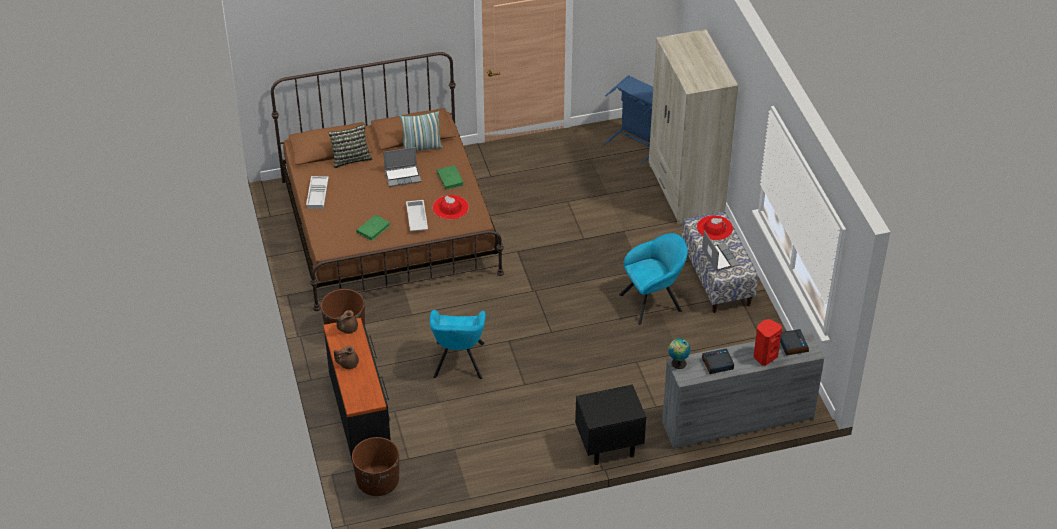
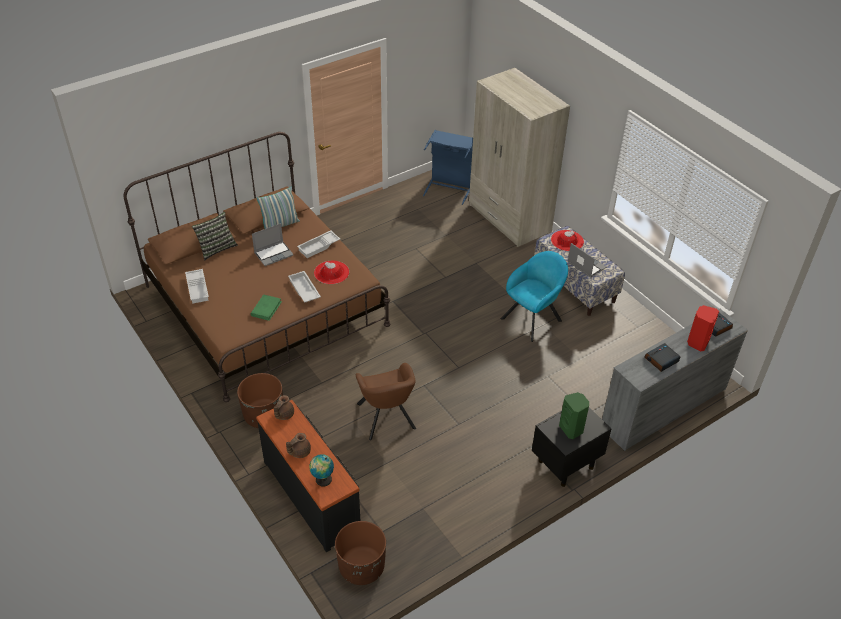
camera: 20 degrees left, 0 degrees up
(450, 179) = (319, 247): green book -> white tray
(458, 362) = (387, 418): turquoise armchair -> brown armchair
(608, 408) = (572, 429): none -> green speaker
(677, 363) = (626, 369): globe -> globe (322, 480)

